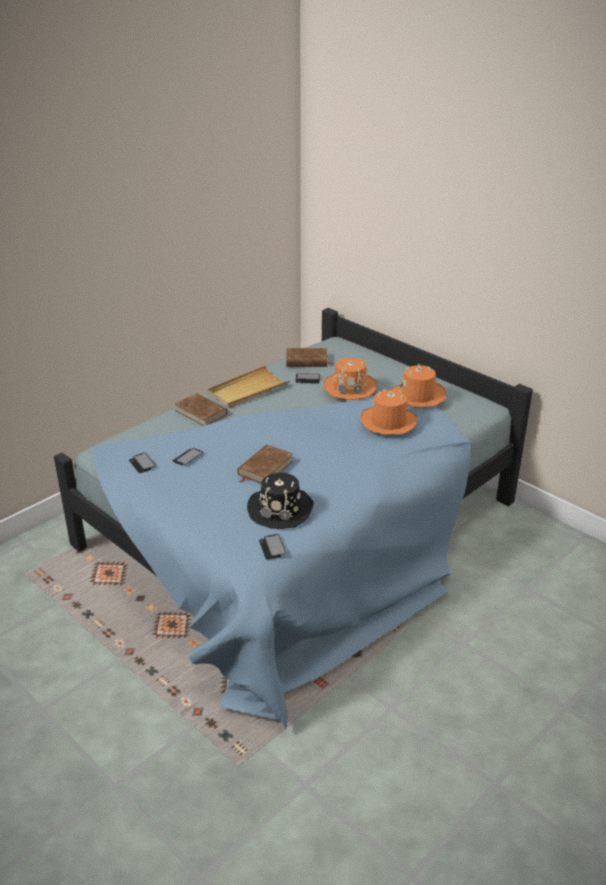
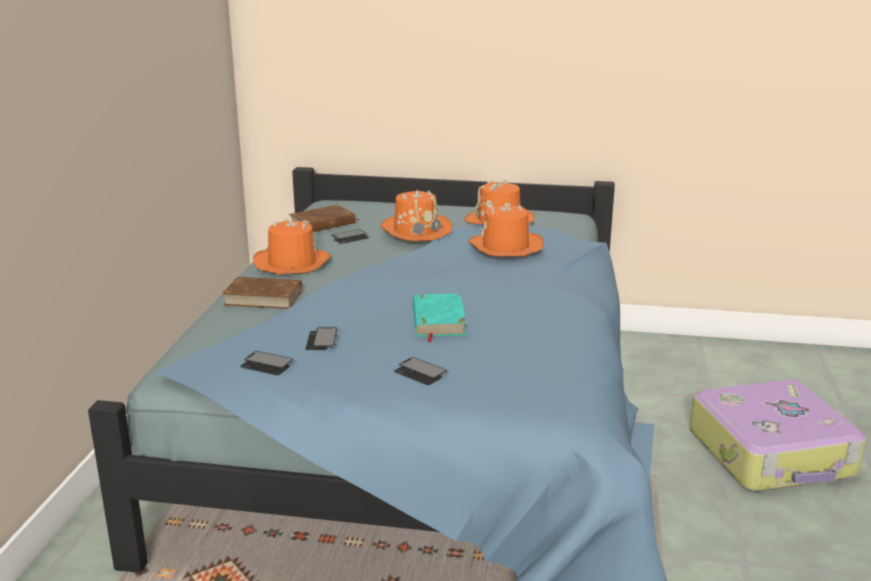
camera: 35 degrees left, 10 degrees down
(248, 390) = (292, 263): beige tray -> orange hat
(265, 468) = (438, 320): brown book -> turquoise book
(272, 547) = (571, 388): phone -> phone (420, 373)
(280, 509) = (519, 350): black hat -> none
(514, 650) = (772, 454): none -> suitcase

